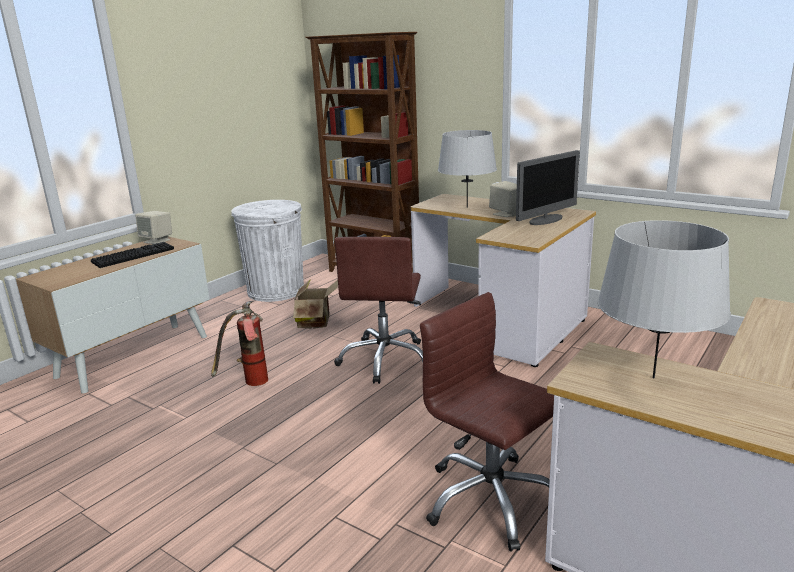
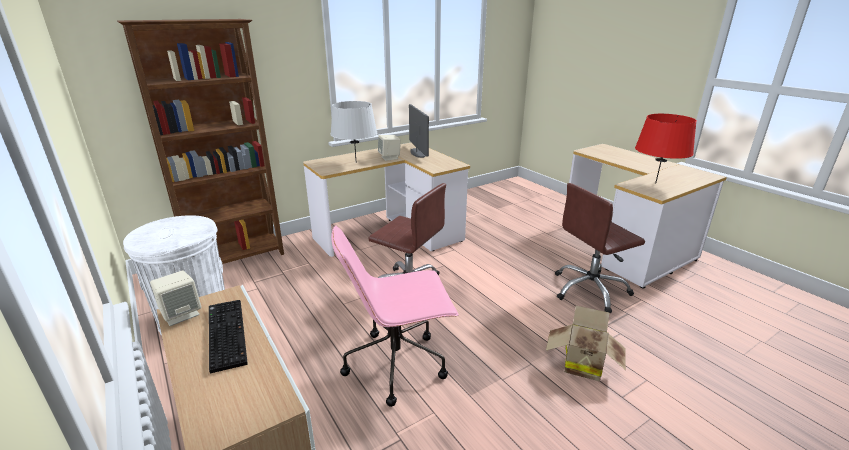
camera: 70 degrees left, 5 degrees up
(249, 384) = (397, 363): fire extinguisher -> pink office chair
(317, 322) = (307, 307): cardboard box -> cardboard box (581, 363)
(654, 377) = (655, 183): grey table lamp -> red table lamp

